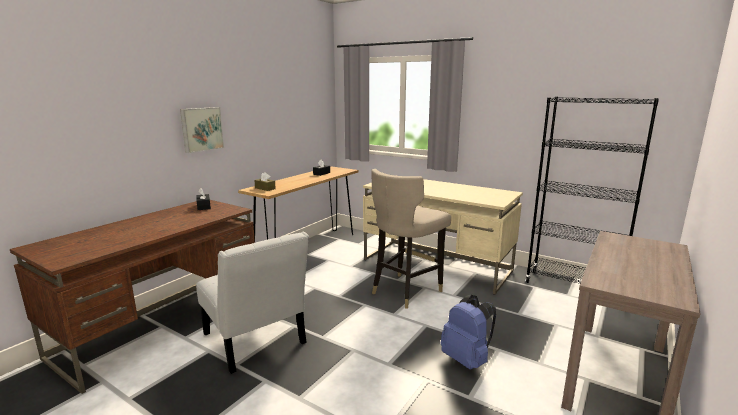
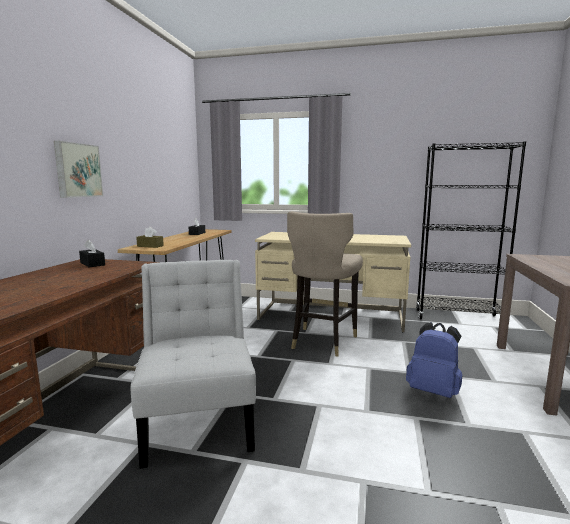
camera: 20 degrees left, 5 degrees down
(256, 342) = (199, 420): white chair -> white chair turned 135 degrees counterclockwise

